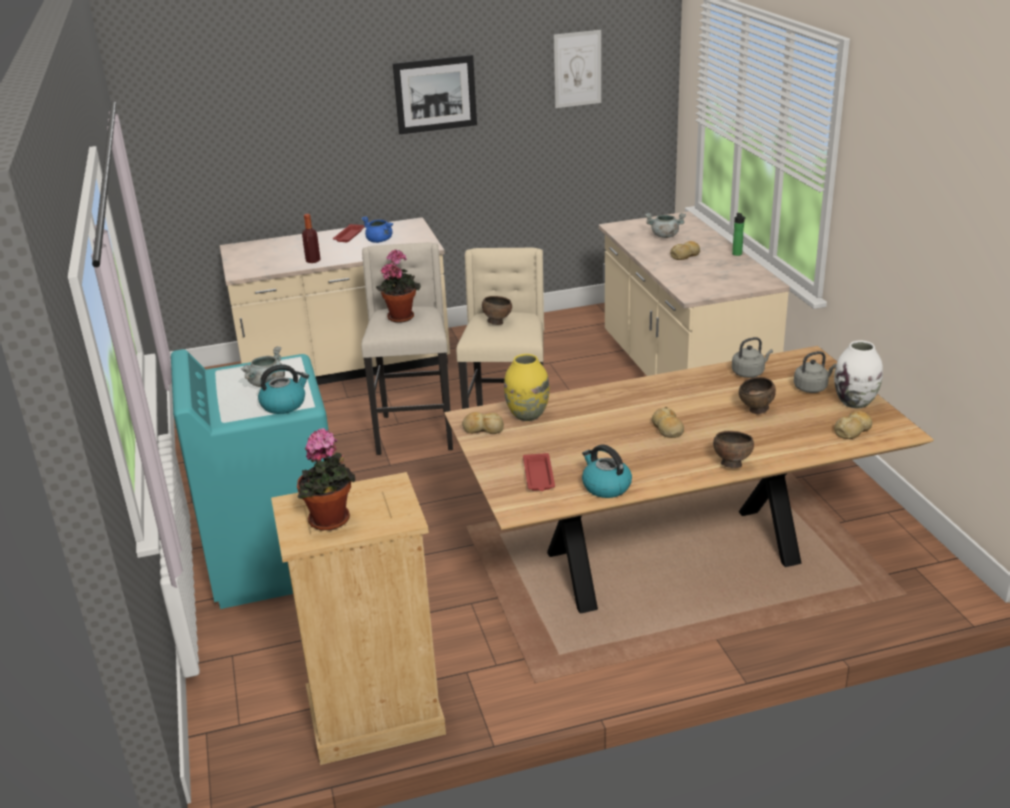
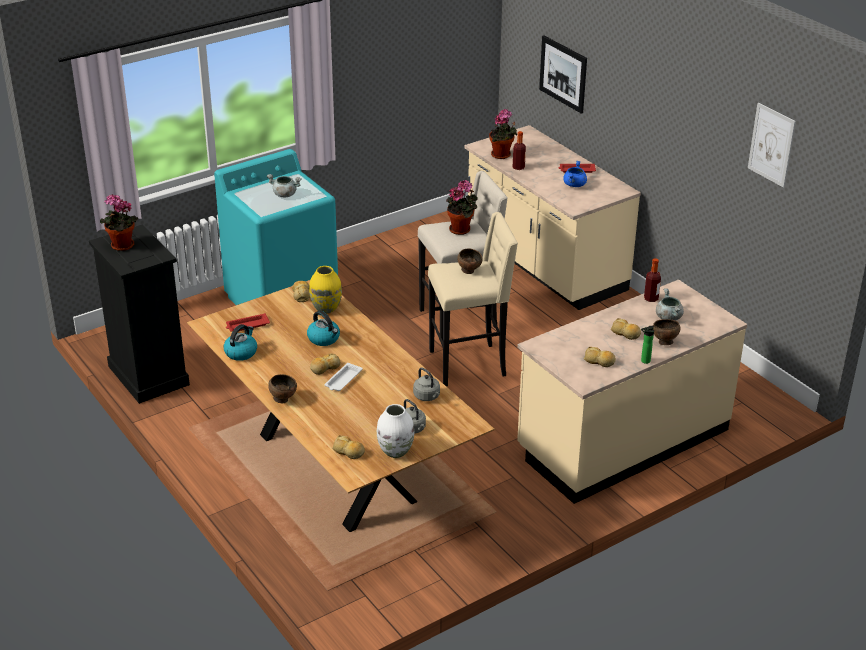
camera: 70 degrees right, 5 degrees up
(276, 265) = (502, 155): none -> potted plant
(284, 404) = (260, 206): kettle -> kettle (324, 339)
(374, 716) = (148, 375): beige dresser -> black dresser
(435, 94) = (669, 100): picture -> picture (563, 74)
(628, 238) = (651, 298): none -> bottle
(699, 419) = (343, 380): none -> white tray
(731, 272) = (599, 361): none -> bread
(756, 411) = (364, 404): brown bowl -> brown bowl (664, 342)

